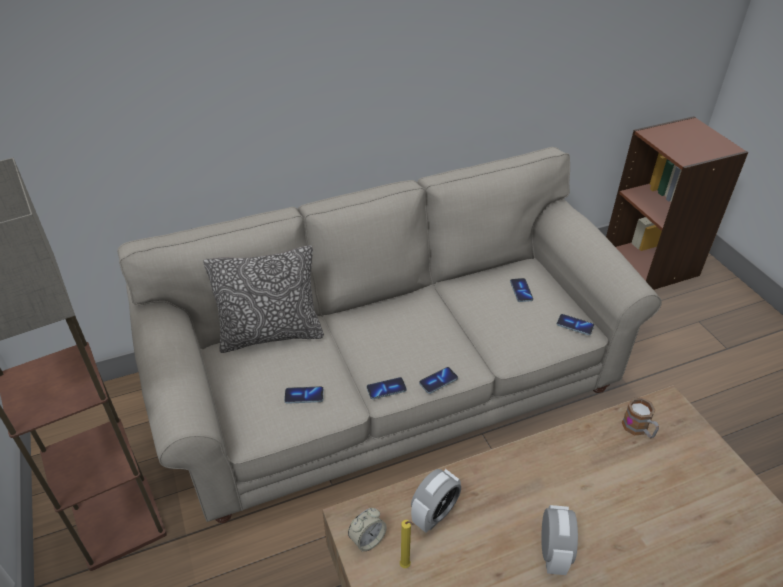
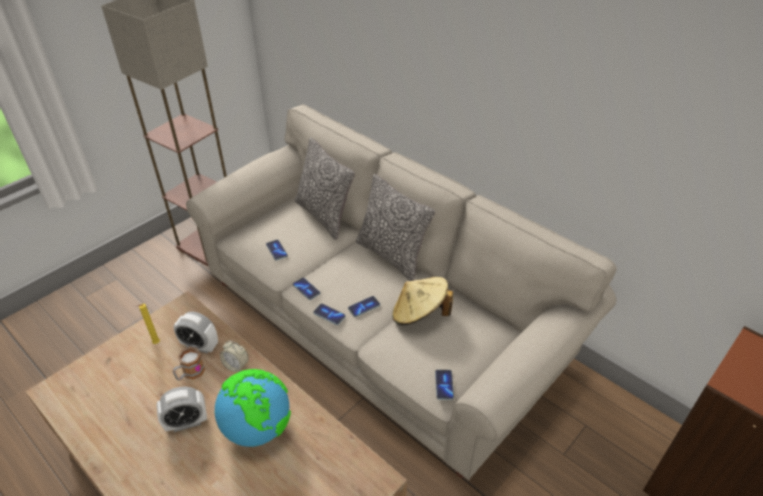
camera: 65 degrees right, 0 degrees up
(367, 539) = (170, 319): alarm clock -> alarm clock (236, 365)
(377, 303) = (392, 256): none -> pillow
(476, 312) = (419, 314): none -> beige hat
(521, 291) = (464, 335): phone -> phone (364, 307)
(582, 483) = (257, 428): none -> globe
(638, 429) = (334, 458): mug -> mug (190, 373)

